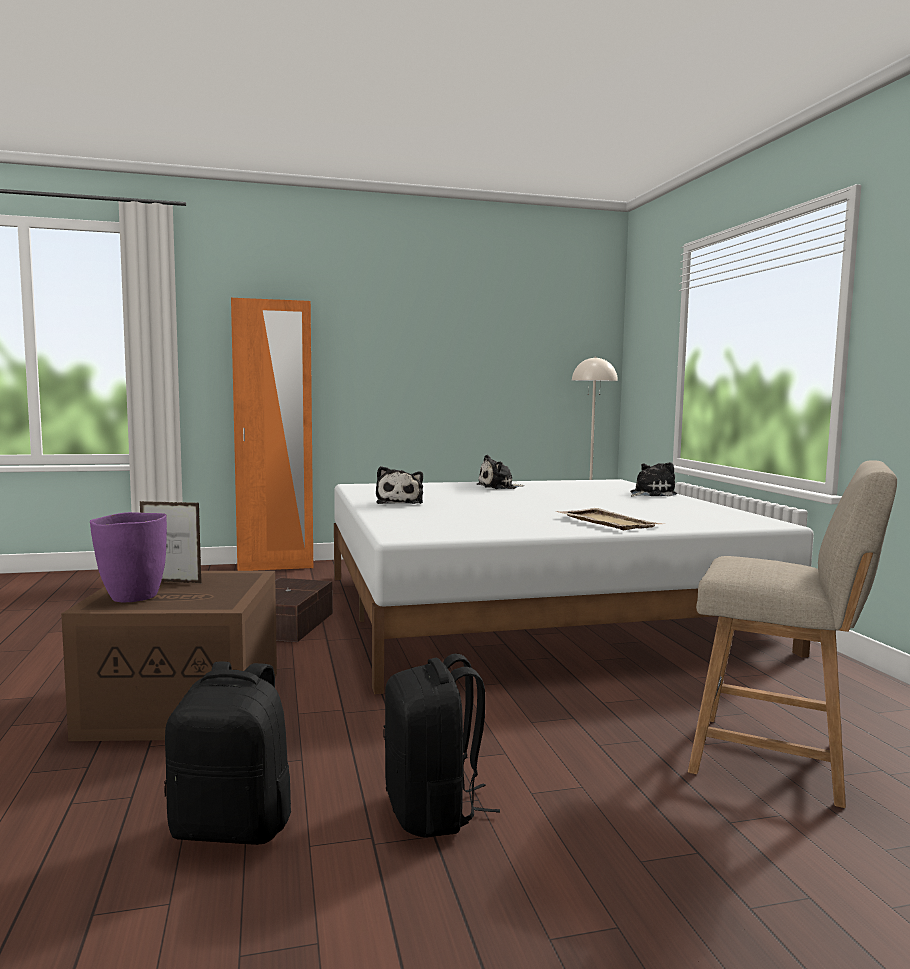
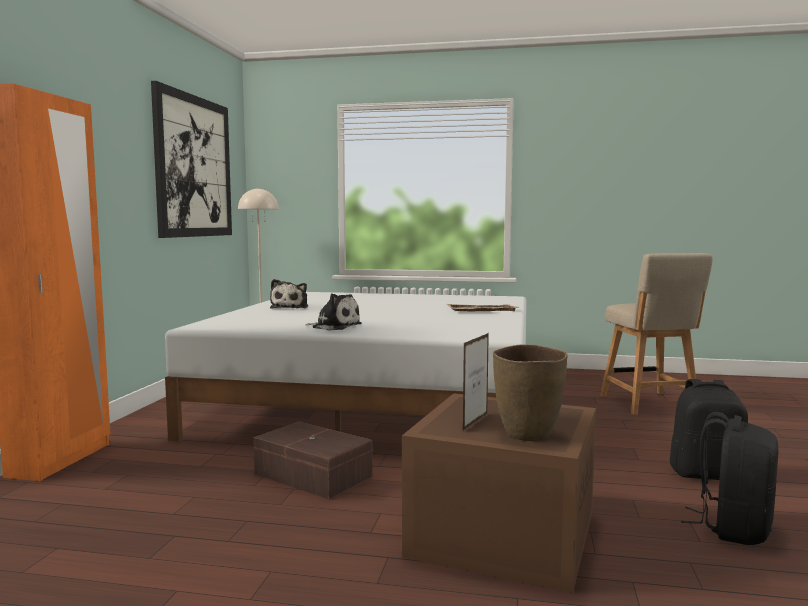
camera: 65 degrees left, 0 degrees up
(132, 597) = (528, 435): purple vase -> brown vase
(508, 339) = (193, 167): none -> picture
(650, 494) = (379, 295): plush toy -> none
(778, 760) = (650, 404): beige chair -> beige chair turned 120 degrees clockwise

